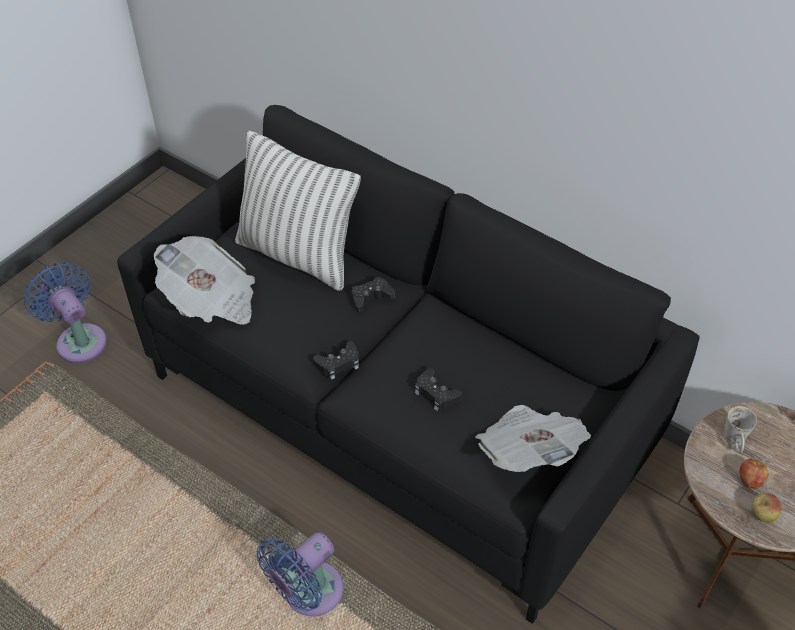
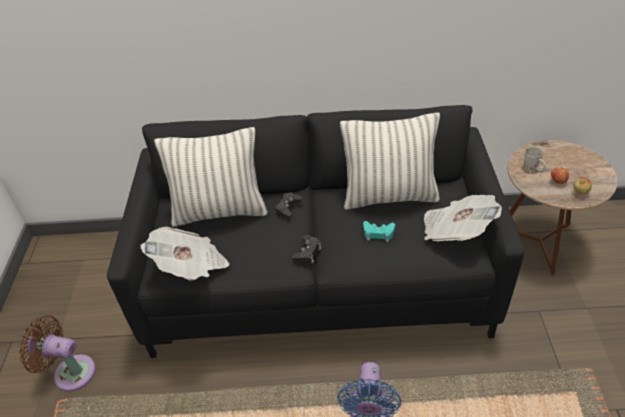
camera: 35 degrees left, 5 degrees down
(79, 340) = (70, 372): blue fan -> brown fan
(436, 393) = (378, 233): black game controller -> turquoise game controller
(499, 357) = (389, 196): none -> pillow

